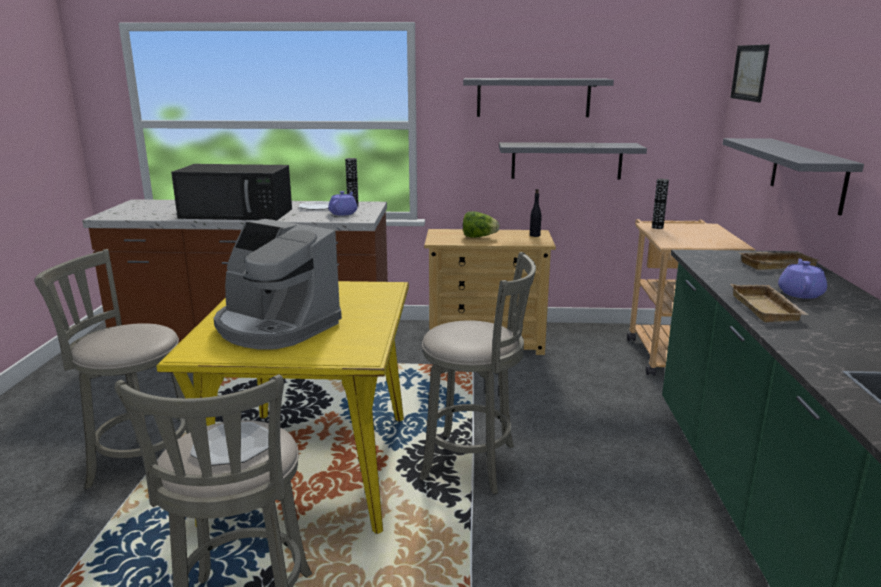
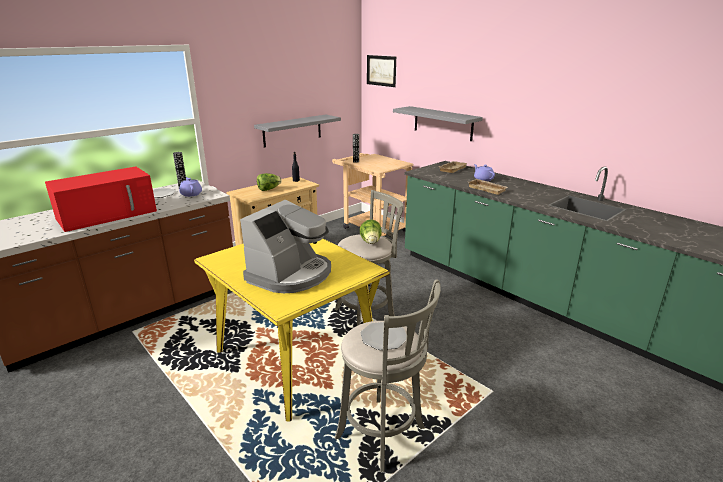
camera: 45 degrees left, 5 degrees up
(141, 466) = (188, 419): grey stool -> none
(238, 213) = (108, 214): black microwave -> red microwave
(275, 327) = (291, 274): coffee machine -> coffee machine turned 45 degrees counterclockwise
(476, 336) = (371, 242): none -> lettuce
(533, 97) = (270, 92): grey shelf -> none

